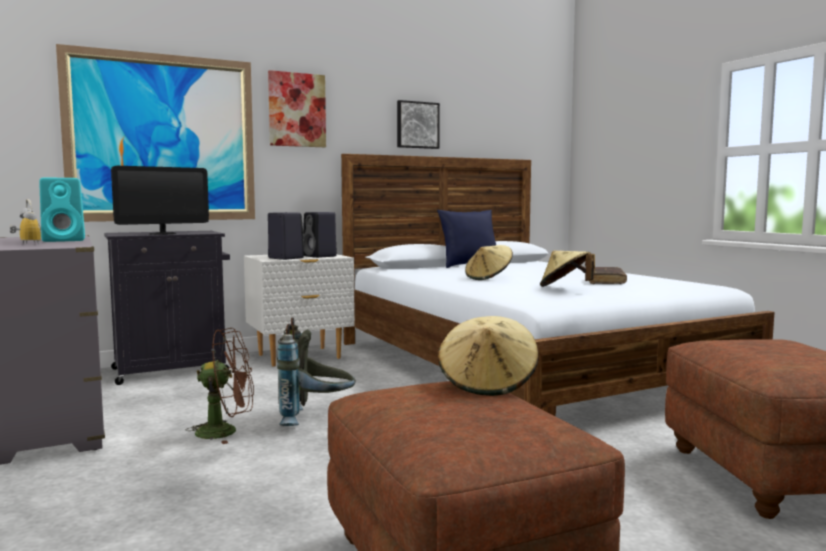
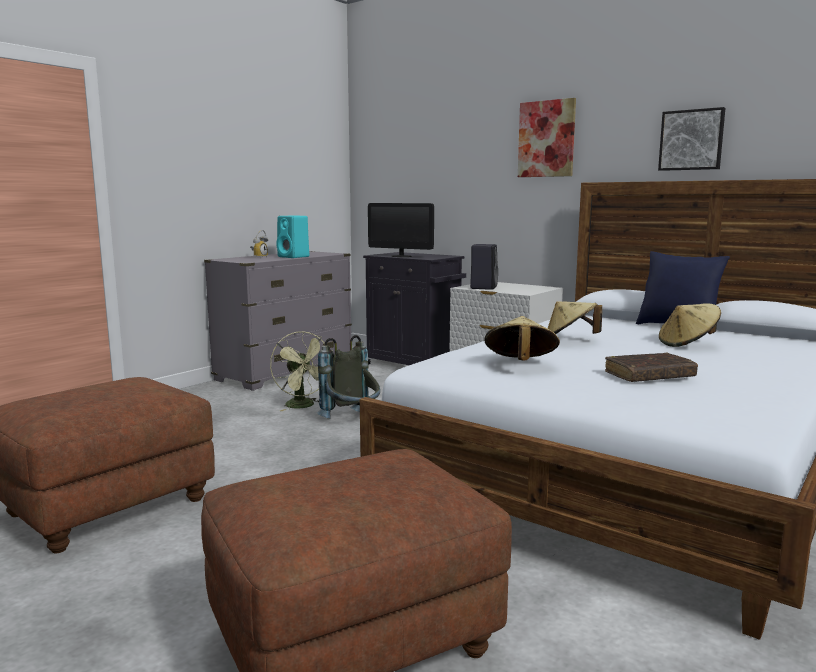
camera: 65 degrees right, 5 degrees up
(163, 138) = (439, 176): picture -> none
(226, 431) = (303, 406): brown fan -> green fan
(320, 256) = (518, 290): black speaker -> none
(488, 384) = (153, 394): beige hat -> beige hat (687, 344)

